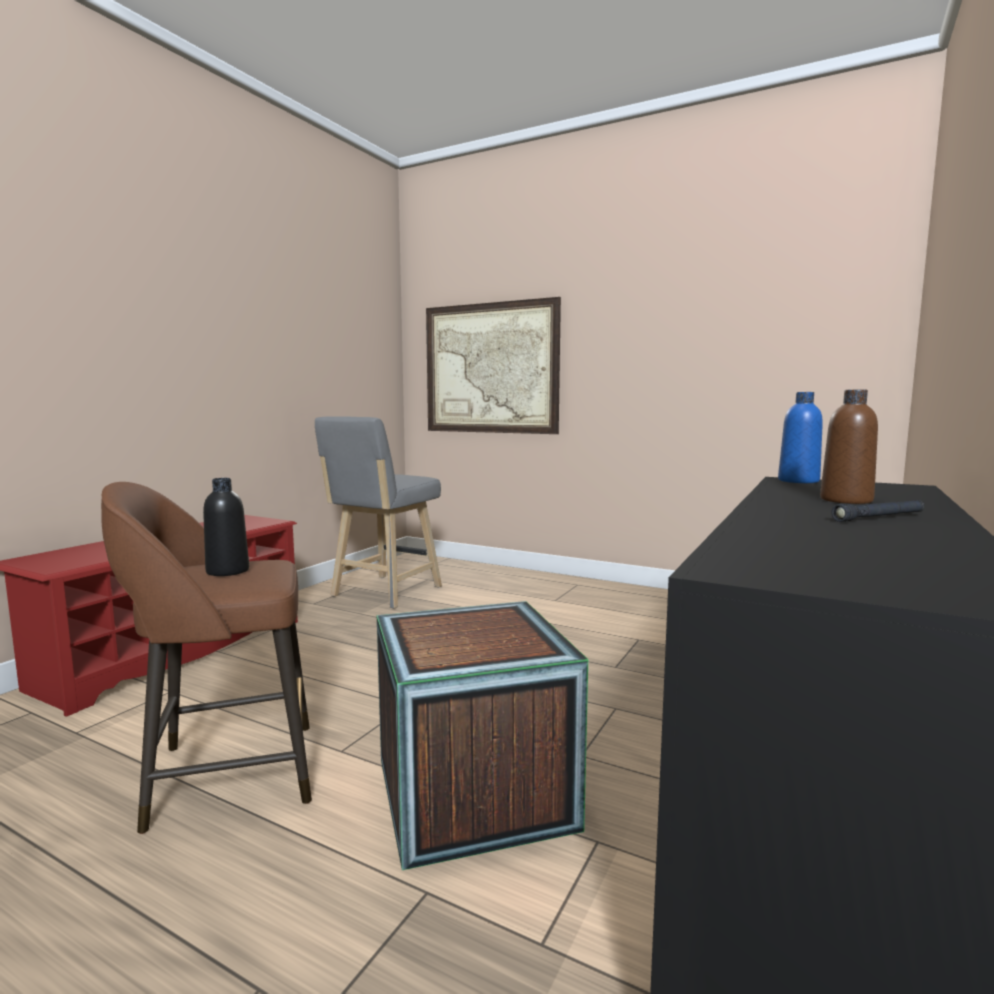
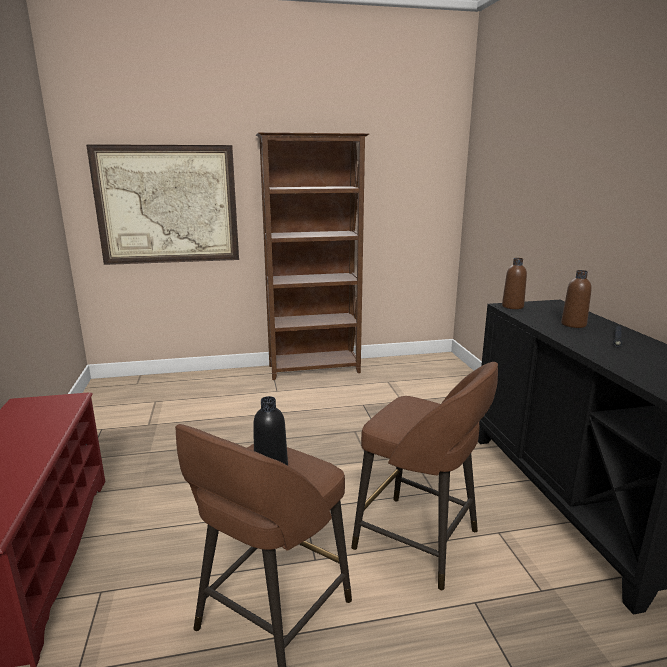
camera: 40 degrees left, 10 degrees up
(383, 593) = (137, 427): grey stool -> none
(473, 793) = (420, 541): crate -> brown stool
(633, 593) = (315, 369): none -> brown bookcase
(798, 481) = (512, 306): blue bottle -> brown bottle

